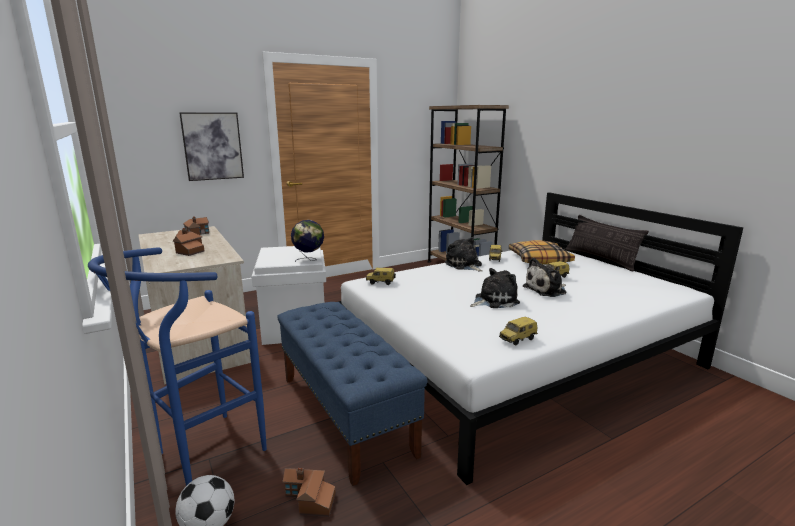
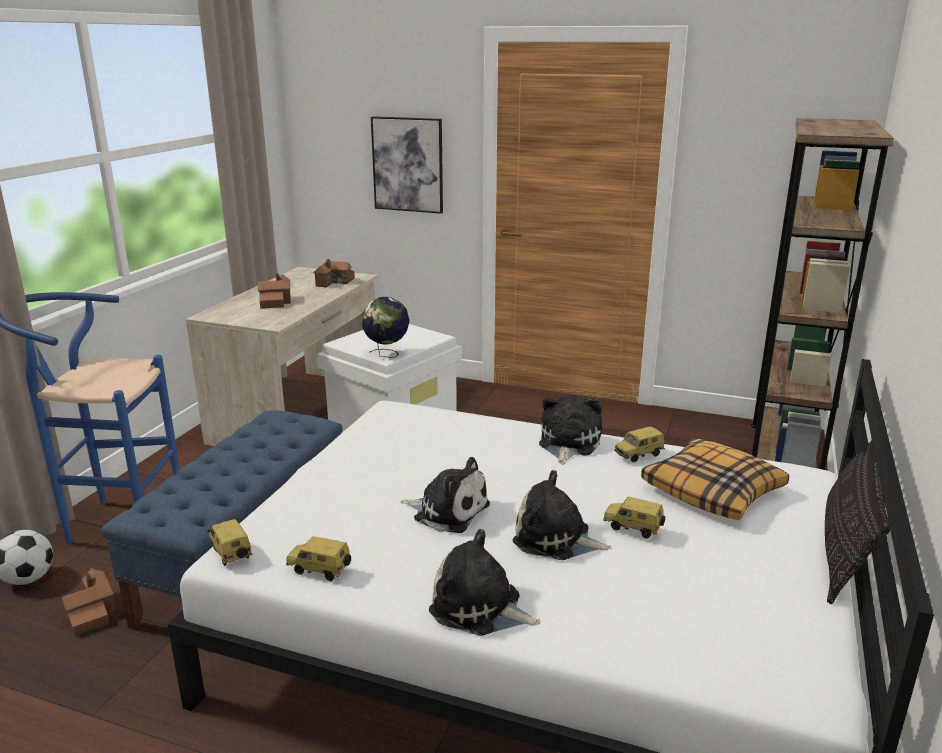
camera: 50 degrees right, 5 degrees up
(380, 283) = (401, 419): toy car -> toy car (229, 553)
(587, 318) = (480, 608): none -> plush toy

